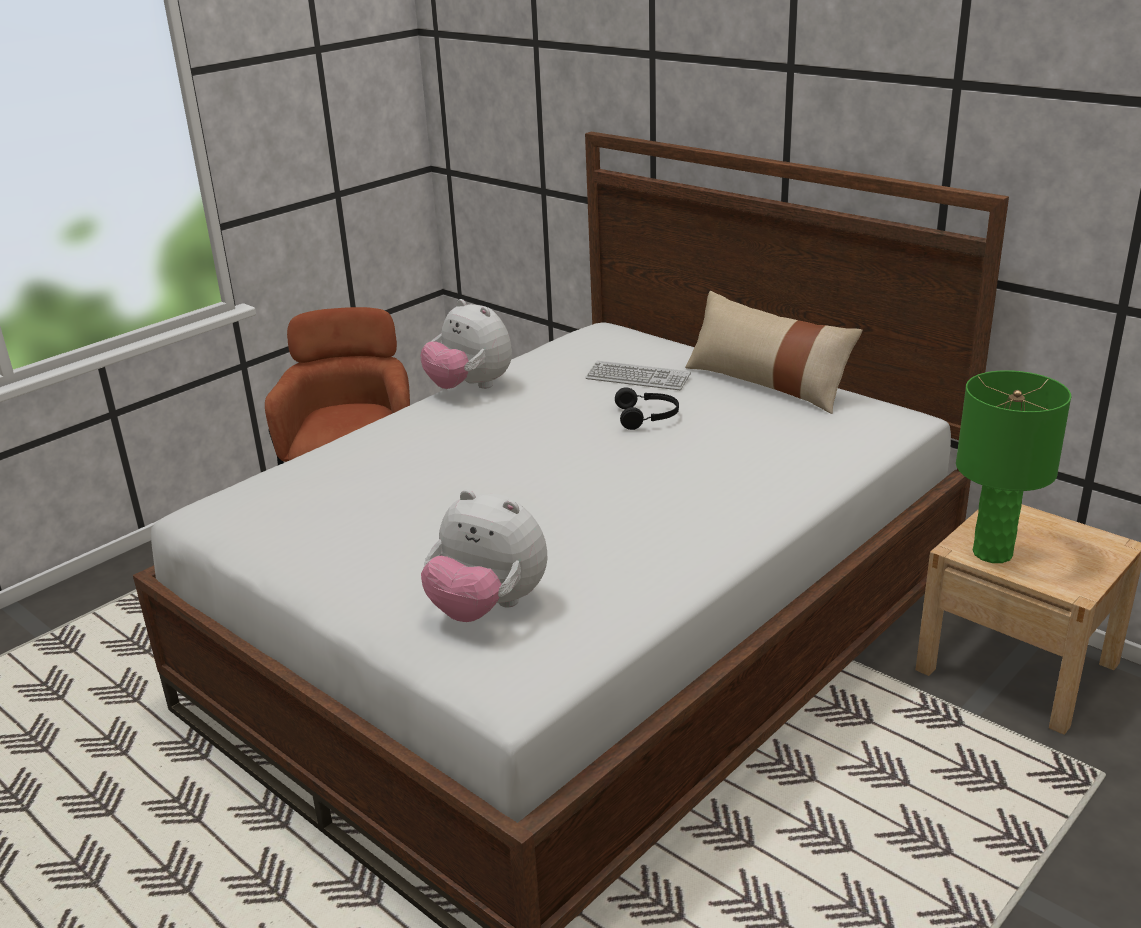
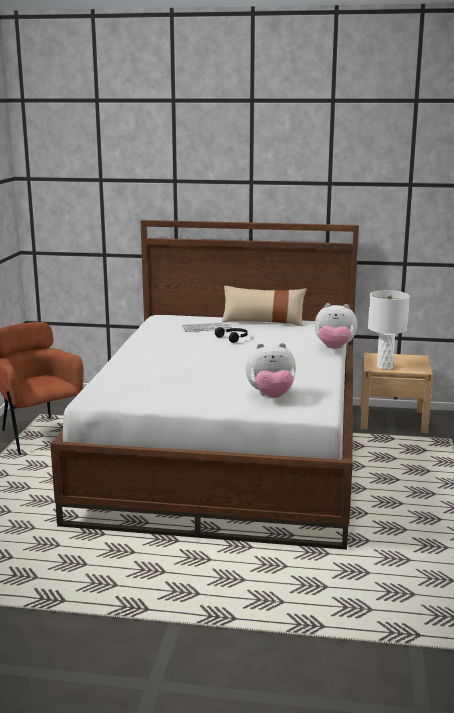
camera: 35 degrees left, 10 degrees down
(470, 387) = (136, 342): plush toy -> plush toy (334, 349)
(992, 553) = (384, 367): green table lamp -> white table lamp

